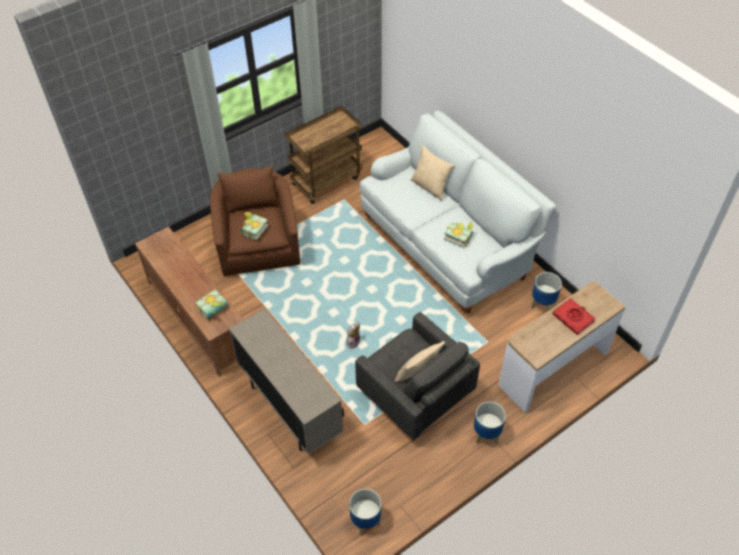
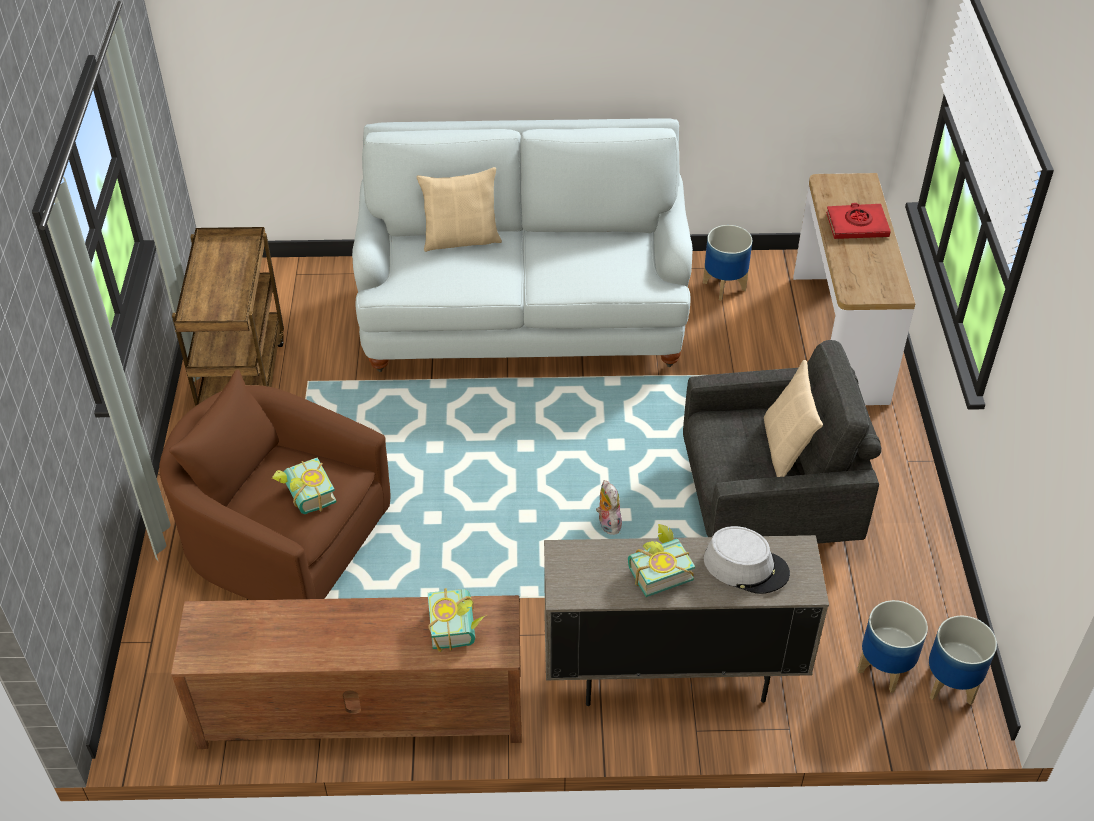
camera: 55 degrees left, 5 degrees down
(302, 383) = (746, 566): none -> grey hat
(459, 237) = (591, 261): book -> book (657, 570)
(486, 434) = (894, 463): planter -> planter (883, 668)

